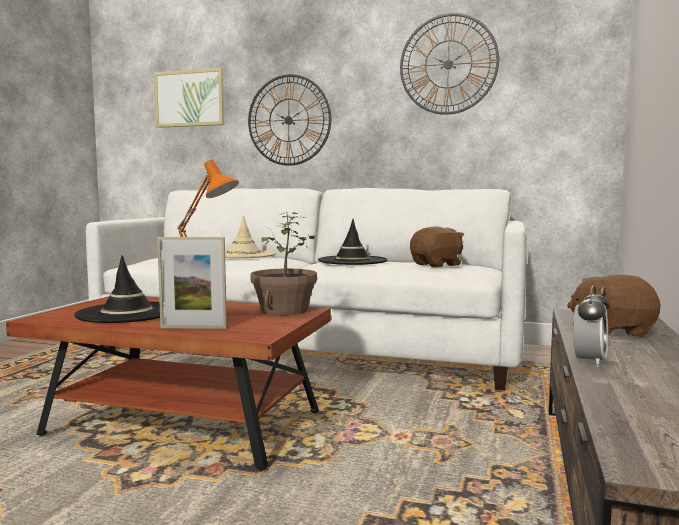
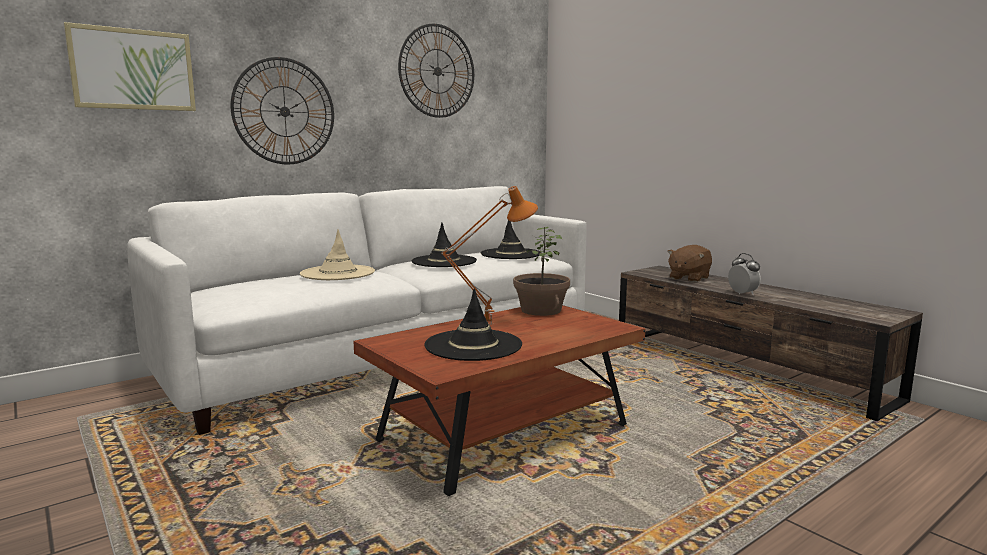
camera: 55 degrees left, 5 degrees up
(193, 327) = (568, 336): picture frame -> none
(437, 265) = (511, 254): brown plush toy -> black hat

